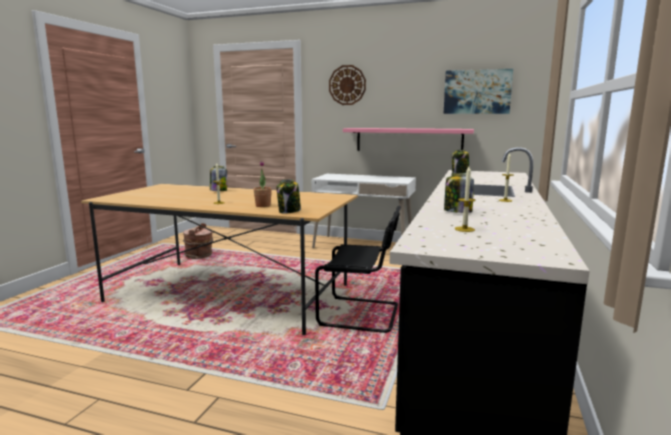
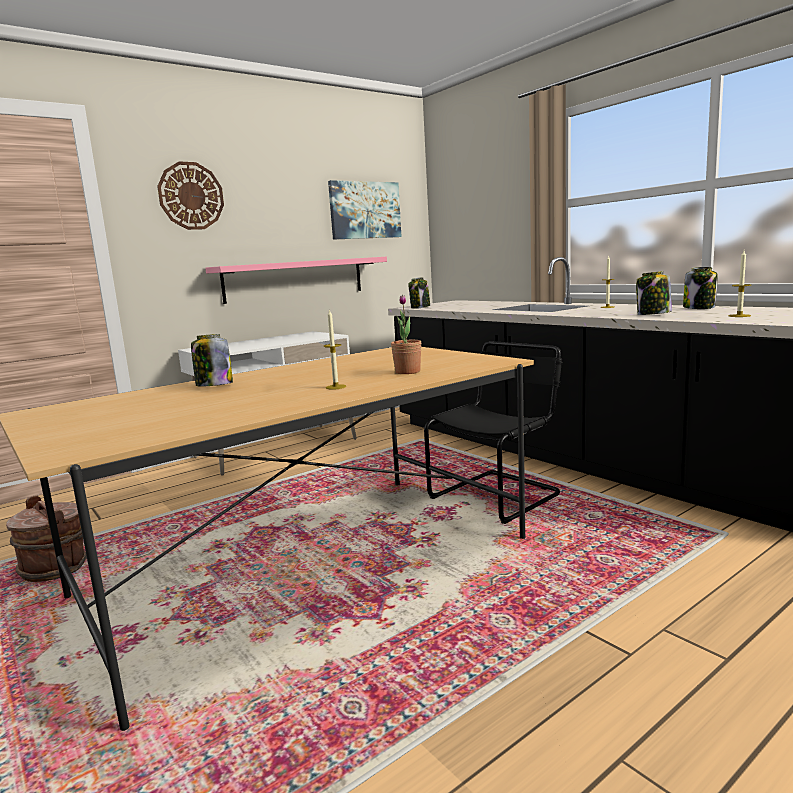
camera: 55 degrees left, 0 degrees up
(289, 211) = (472, 365): jar -> jar (699, 308)

